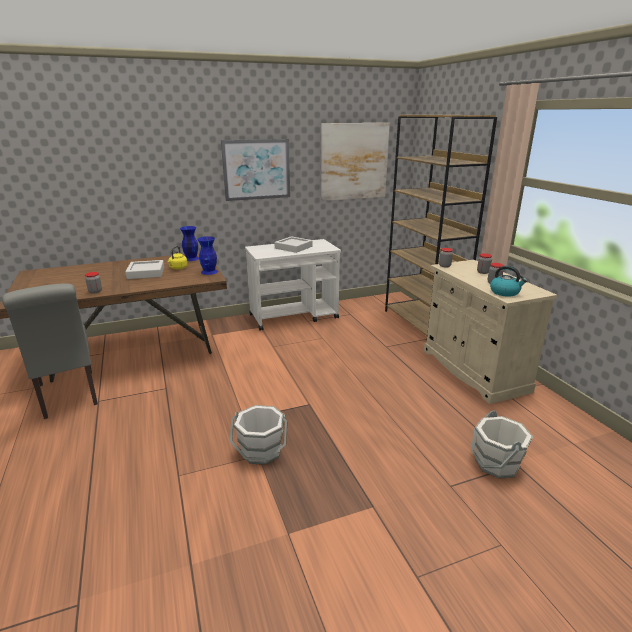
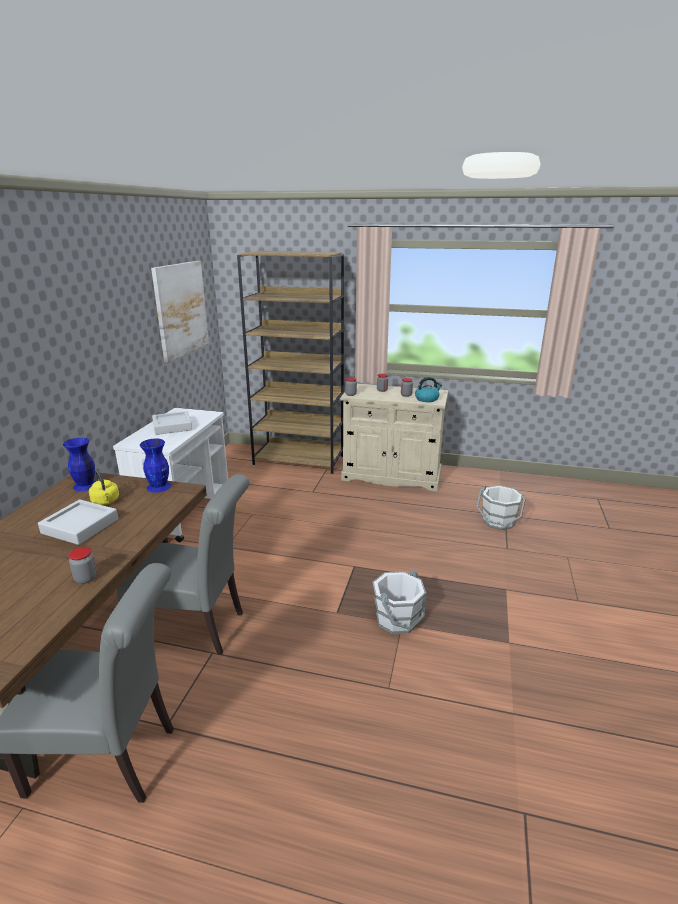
camera: 55 degrees left, 0 degrees up
(184, 373) = (197, 628): none -> grey chair
(256, 169) = (105, 338): picture -> none

